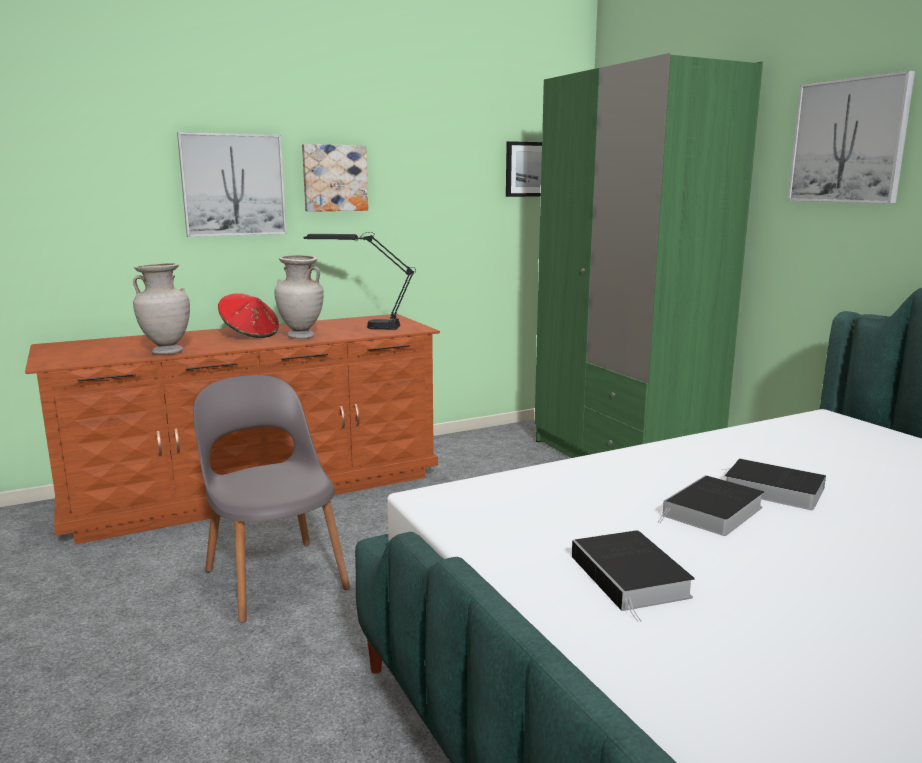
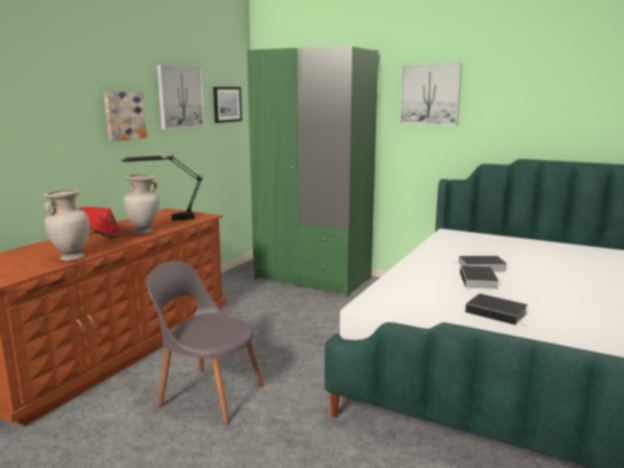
camera: 35 degrees left, 0 degrees up
(233, 185) = (62, 124): picture -> picture (180, 97)

